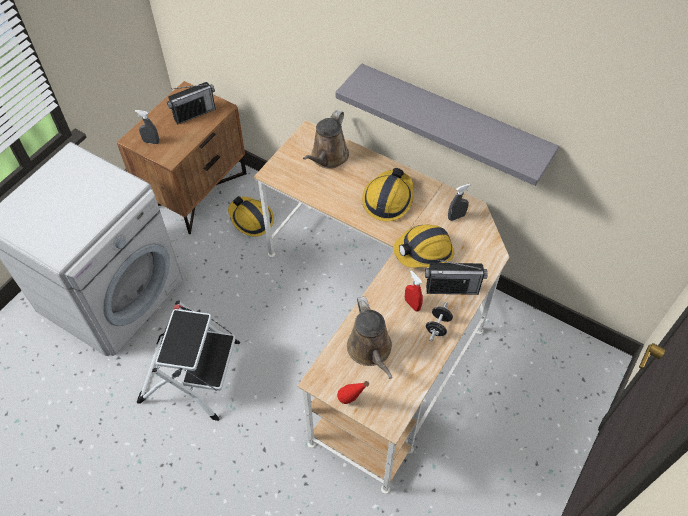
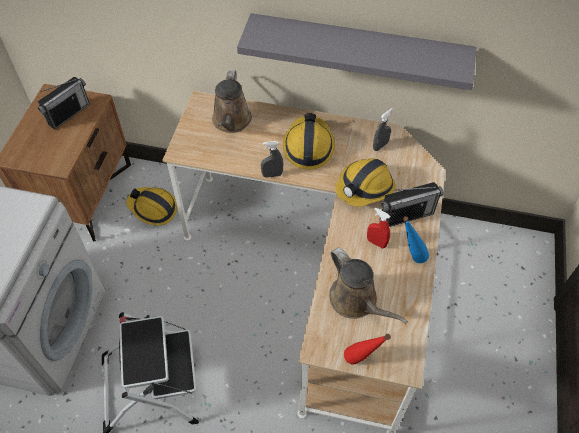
camera: 20 degrees left, 0 degrees up
(151, 142) = (32, 154): grey spray bottle -> grey spray bottle (272, 175)
(438, 326) = (410, 257): black dumbbell -> blue bottle

